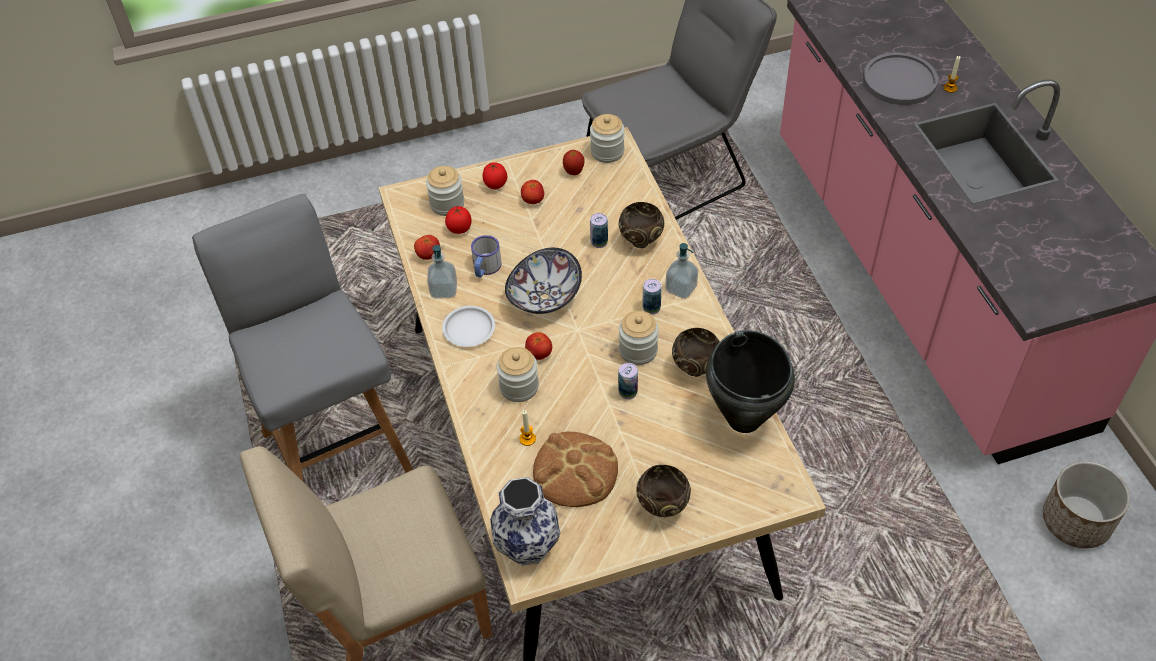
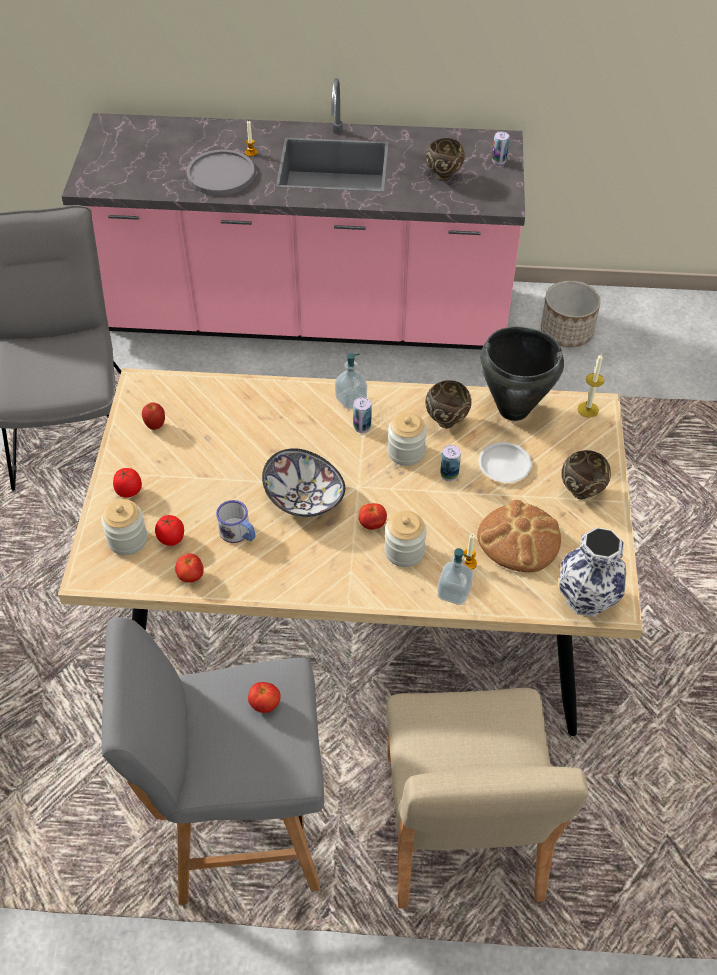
camera: 70 degrees left, 0 degrees up
(443, 290) = (247, 576): soap dispenser -> soap dispenser (454, 592)
(469, 329) = (312, 570): white plate -> white plate (505, 465)
(533, 200) = (171, 468): tomato -> tomato (265, 704)
(599, 242) = (260, 436): can -> can (499, 160)
(607, 152) = (146, 393): jar -> none
(641, 242) = (278, 407): brown bowl -> brown bowl (443, 176)
(783, 484) = (588, 409): none -> candle

